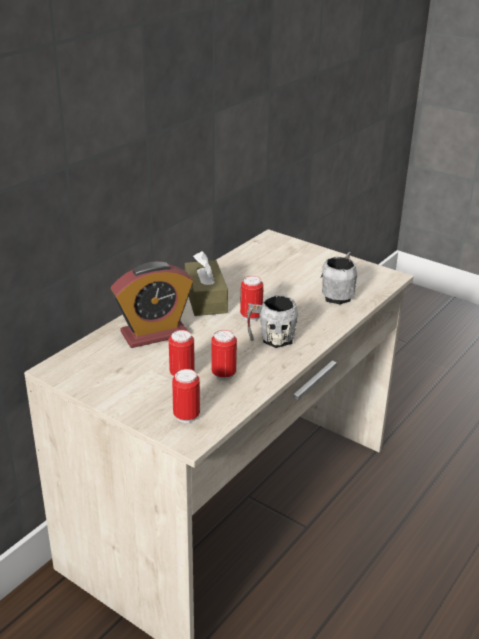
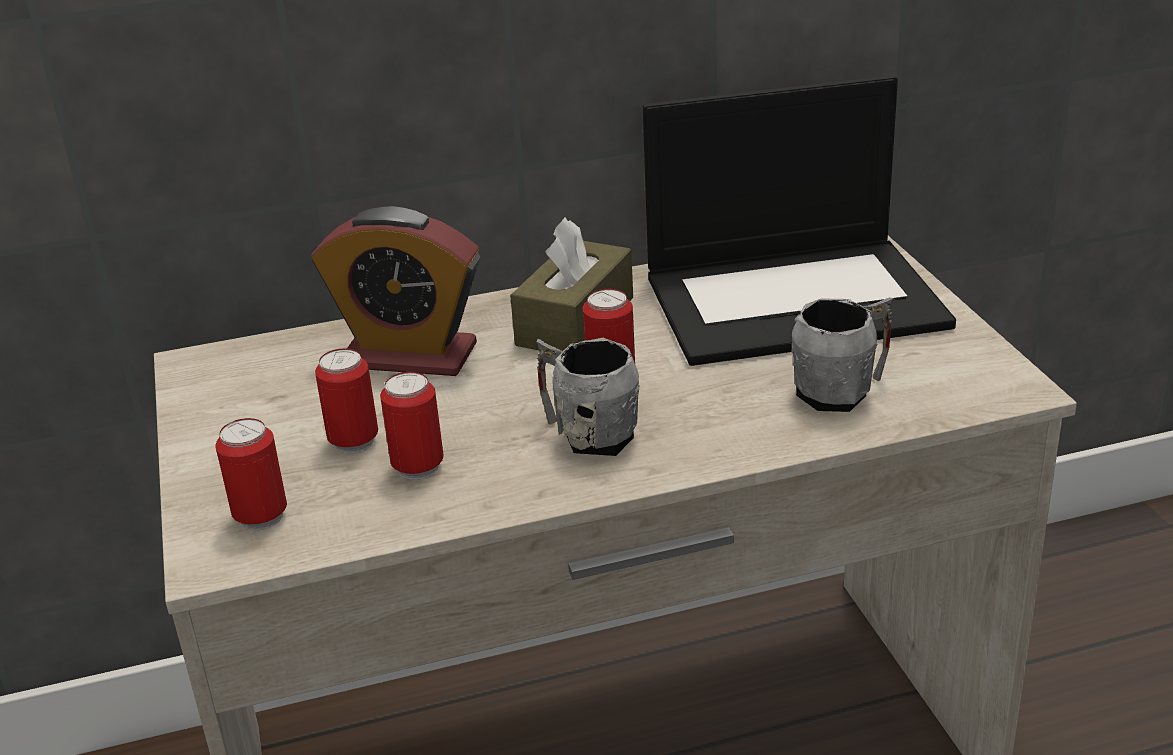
camera: 40 degrees right, 0 degrees up
(279, 266) = (796, 299): none -> laptop

